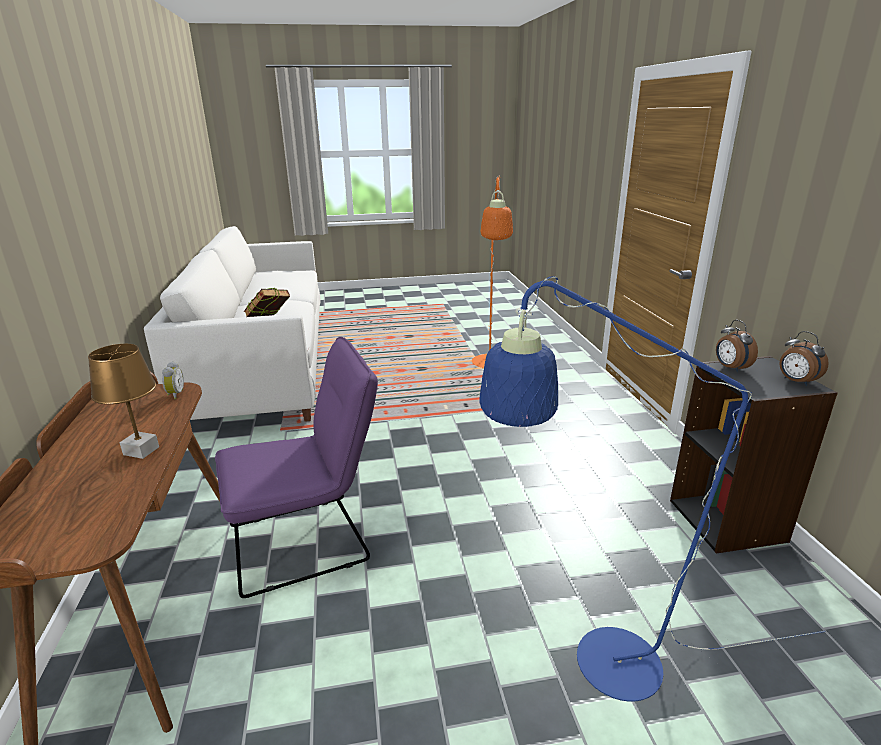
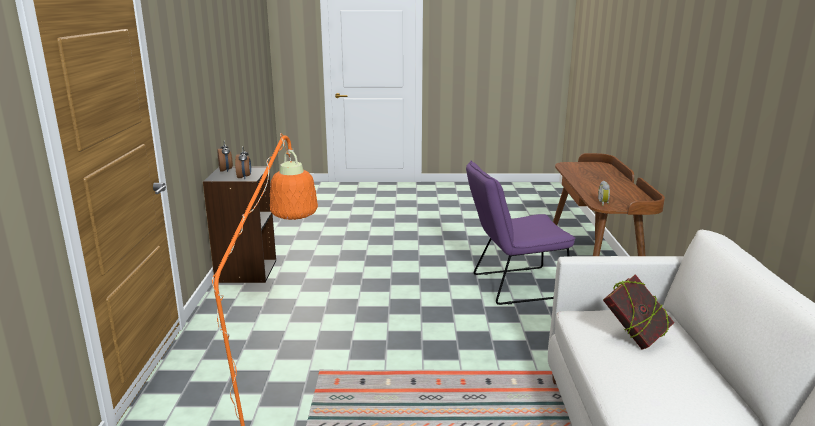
camera: 170 degrees left, 5 degrees down
(142, 450) = (585, 183): brown table lamp -> none
(597, 666) = (375, 240): blue floor lamp -> none

